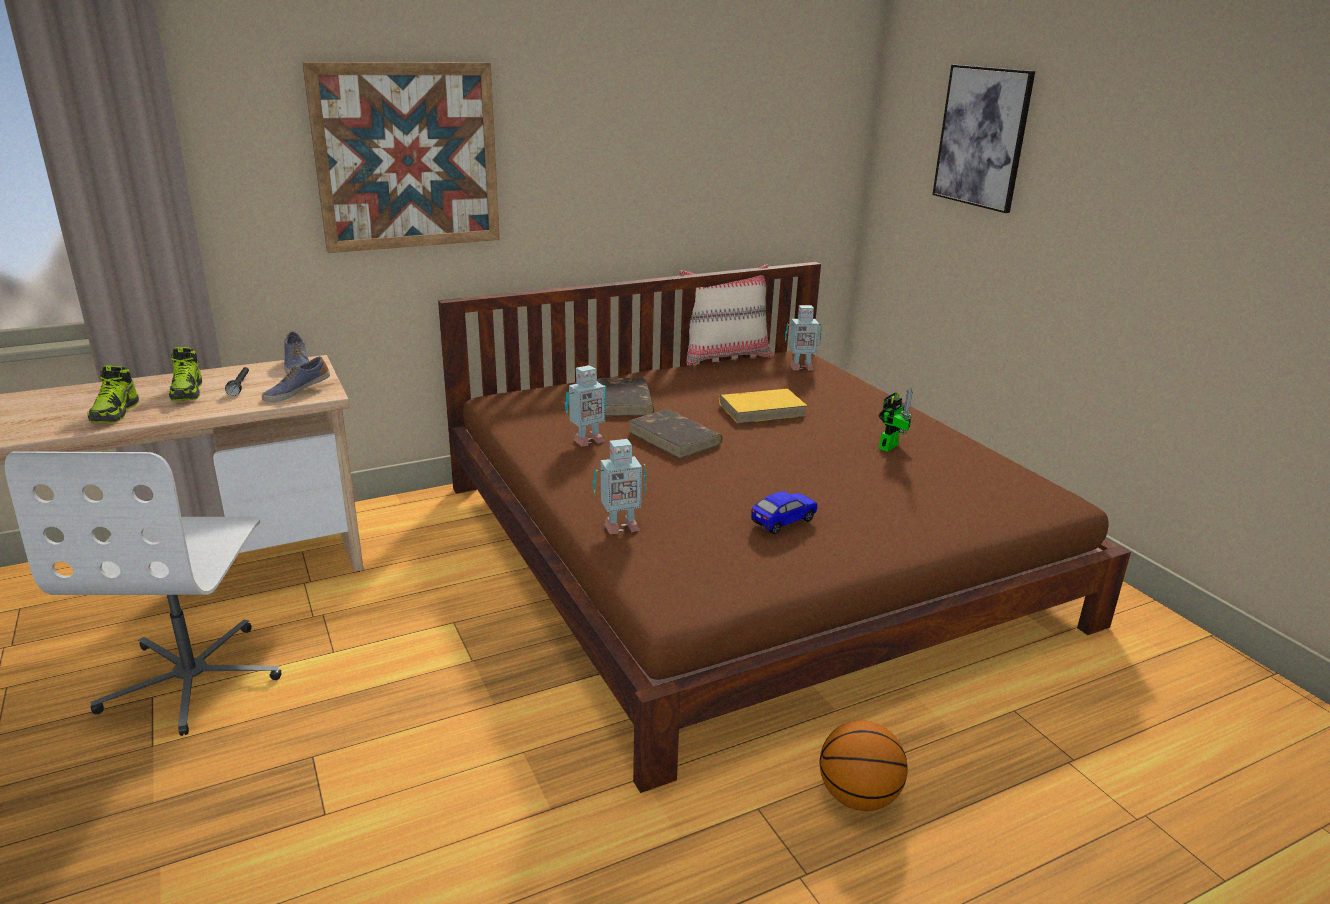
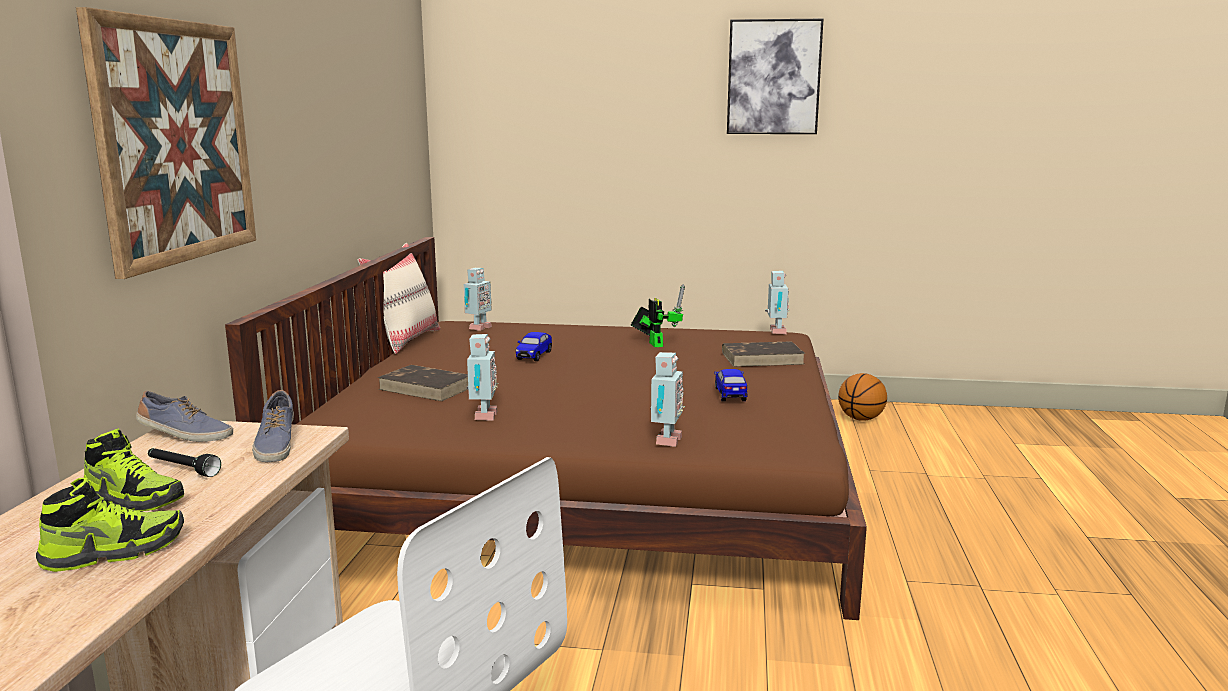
camera: 55 degrees left, 10 degrees down
(115, 413) = (114, 552): shoe -> shoe turned 60 degrees counterclockwise
(675, 438) = (537, 389): brown book -> brown book (763, 358)
(762, 410) = (534, 356): yellow book -> toy car
(858, 797) = (918, 543): basketball -> basketball (861, 419)
(982, 137) = (564, 103): picture -> picture (773, 77)
(1060, 493) = (776, 332): none -> toy robot

